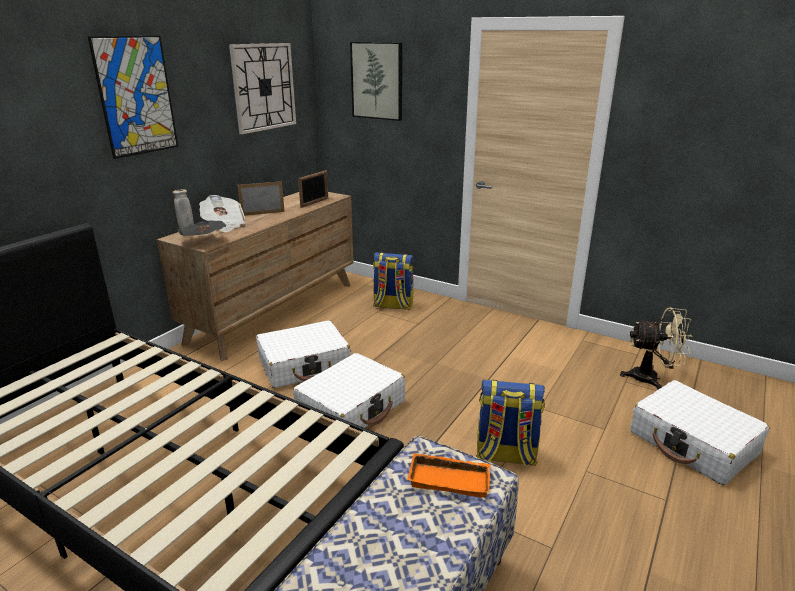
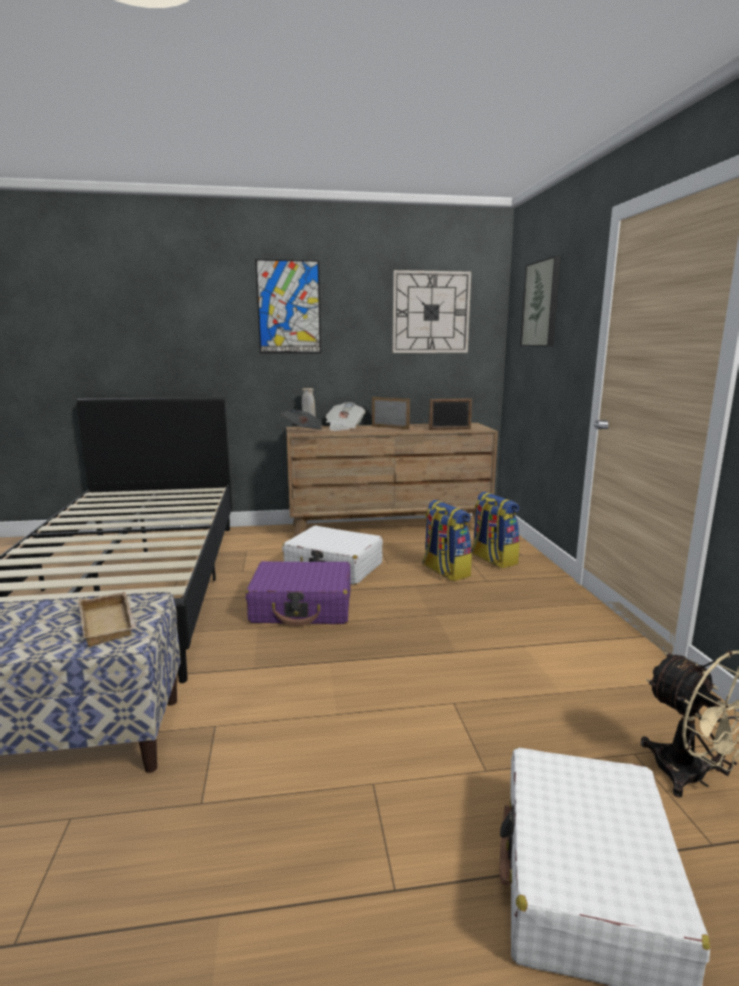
camera: 50 degrees right, 10 degrees down
(351, 408) = (302, 607): white suitcase -> purple suitcase
(450, 478) = (110, 624): orange tray -> beige tray
(505, 455) = (332, 712): backpack -> backpack (444, 571)

